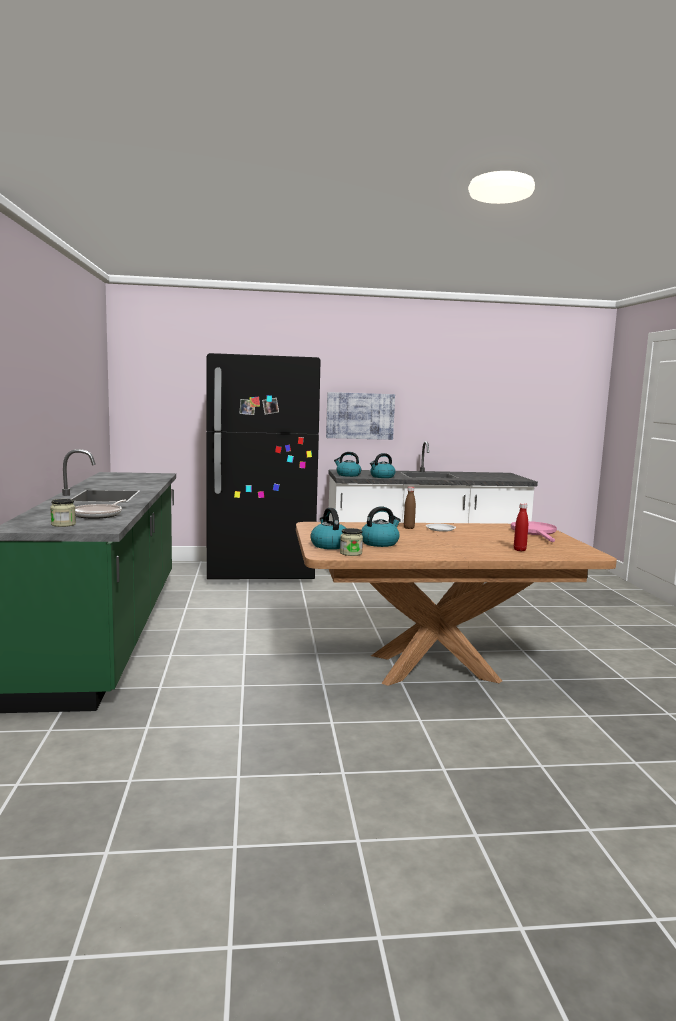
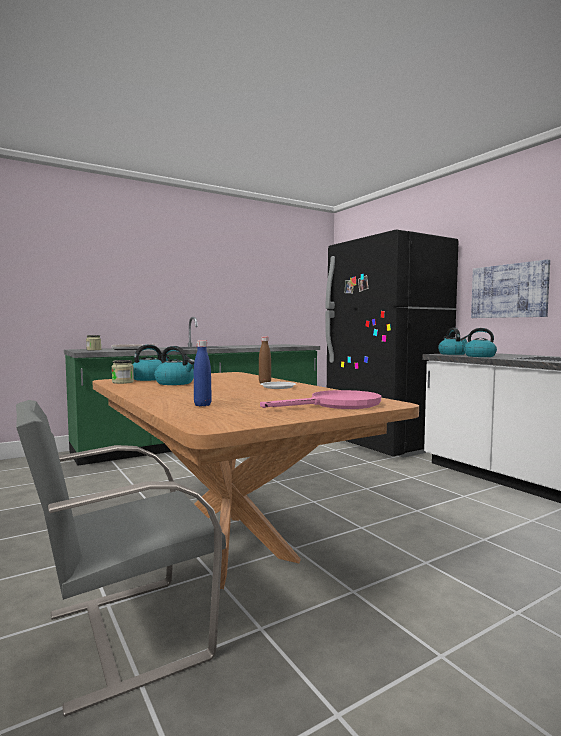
camera: 65 degrees right, 5 degrees down
(519, 550) = (202, 405): red bottle -> blue bottle
(546, 716) = (123, 635): none -> grey chair

